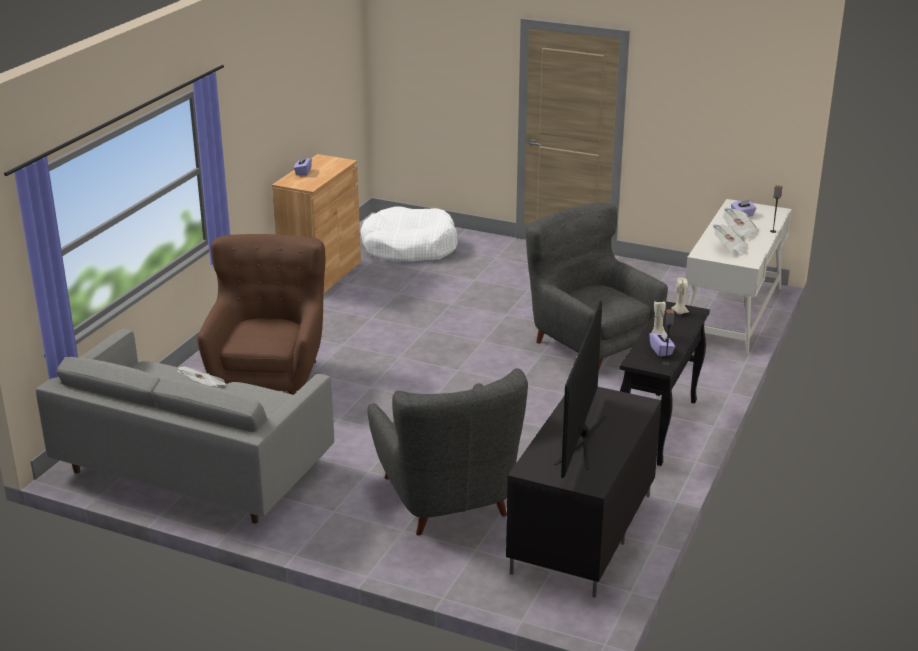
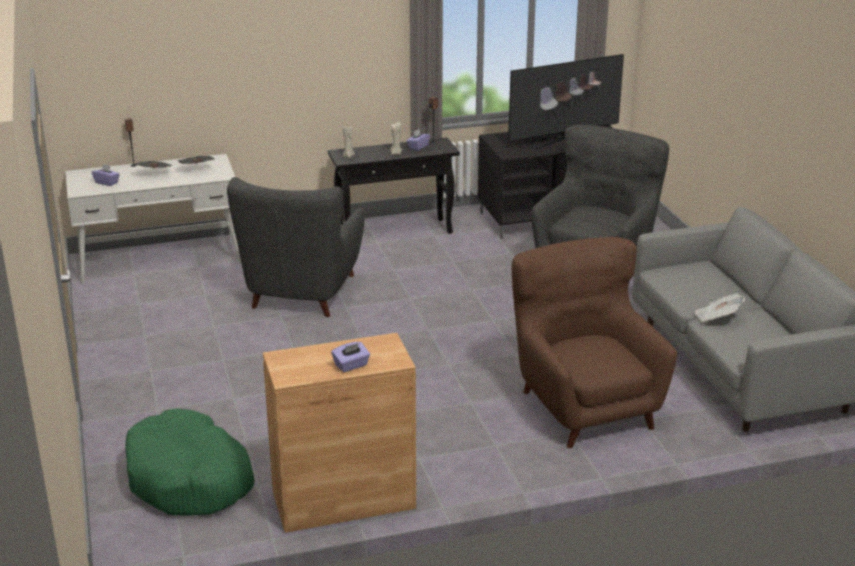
camera: 130 degrees left, 0 degrees up
(269, 379) = (584, 406): brown armchair -> brown armchair turned 105 degrees clockwise
(409, 247) = (190, 479): white dog bed -> green dog bed

